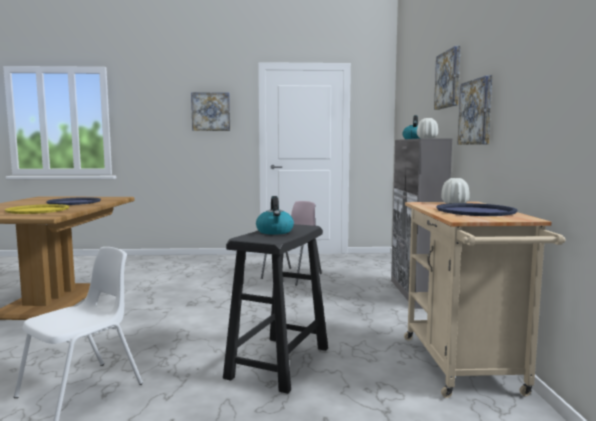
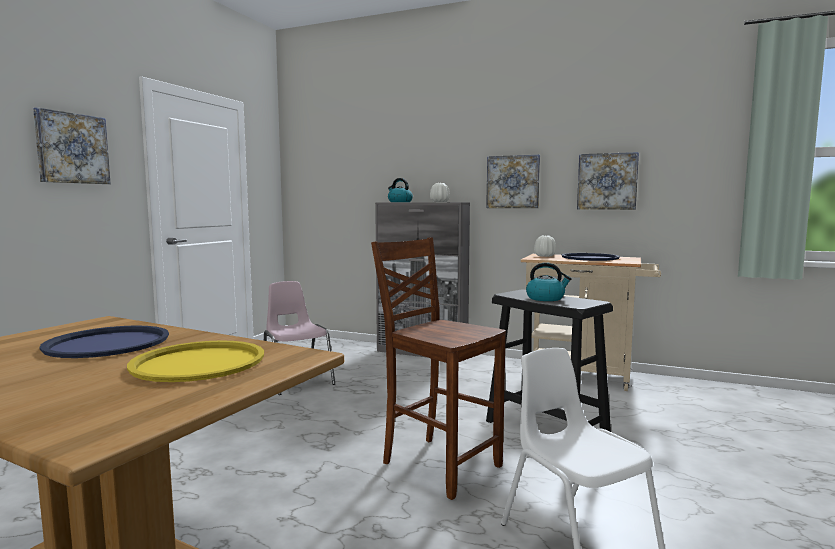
camera: 65 degrees left, 0 degrees up
(181, 335) = (439, 464): none -> brown chair
(448, 79) = (450, 148): picture -> picture (607, 181)

